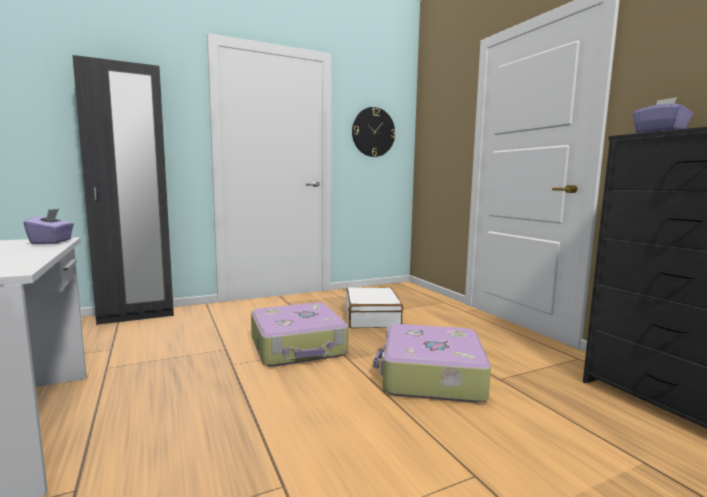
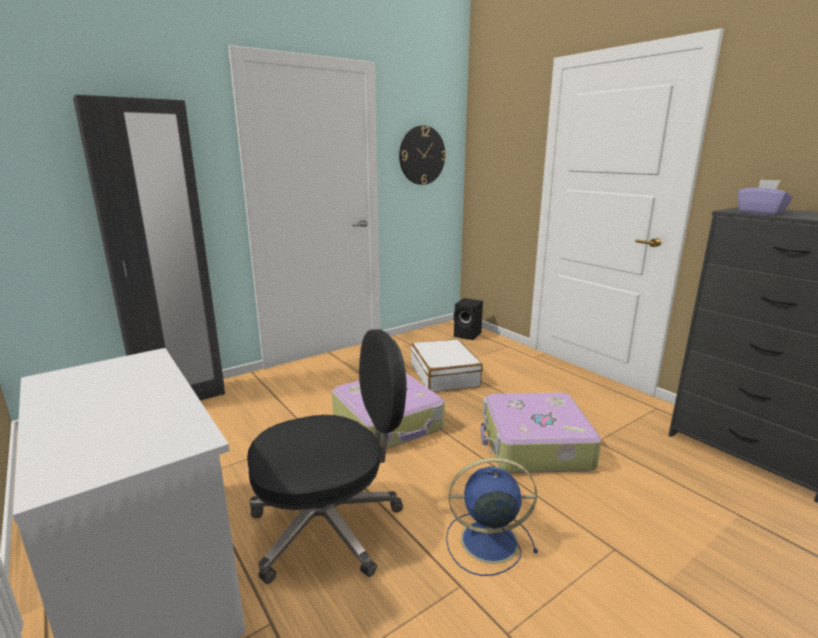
camera: 10 degrees left, 10 degrees up
(52, 242) = (150, 364): purple tissue box -> none
(189, 417) = (329, 526): none -> black office chair
(335, 450) = (486, 541): none -> blue fan
(411, 292) = (468, 335): none -> black speaker

